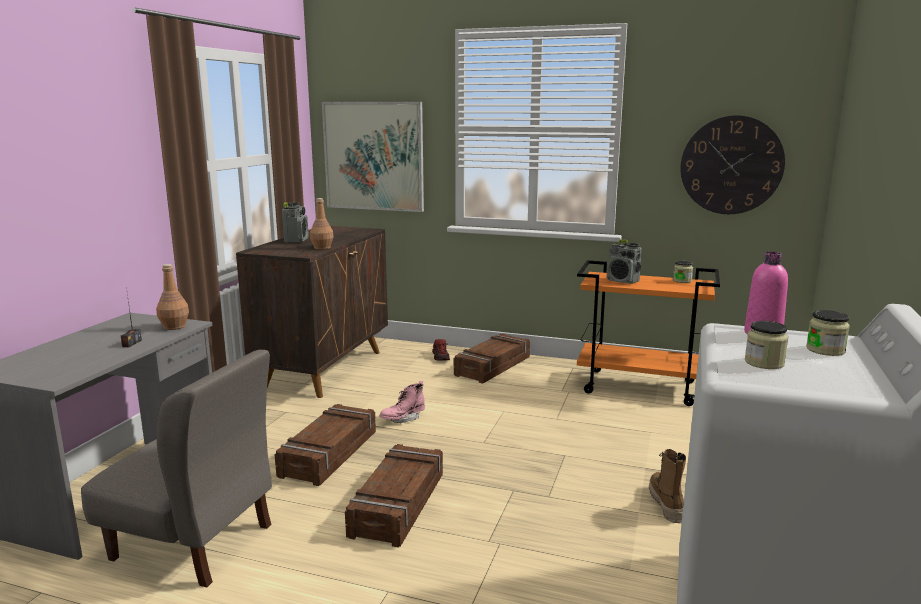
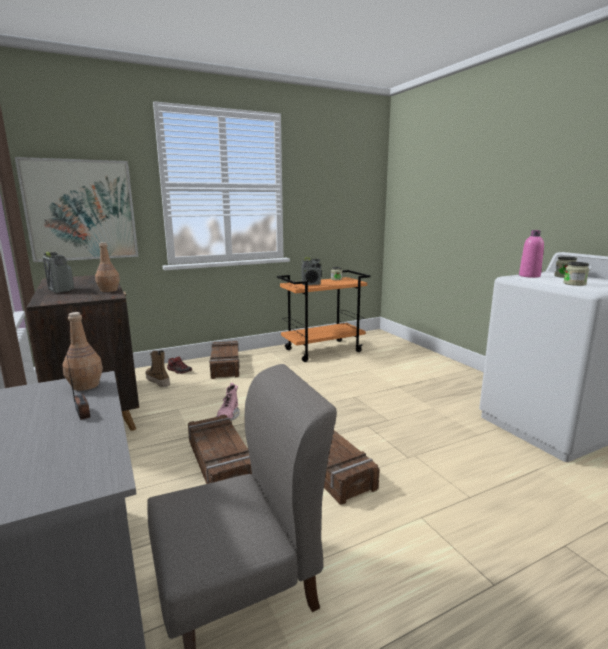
camera: 45 degrees left, 0 degrees up
(666, 504) = (434, 398): boot -> boot (157, 381)
(731, 165) = (342, 208): wall clock -> none

